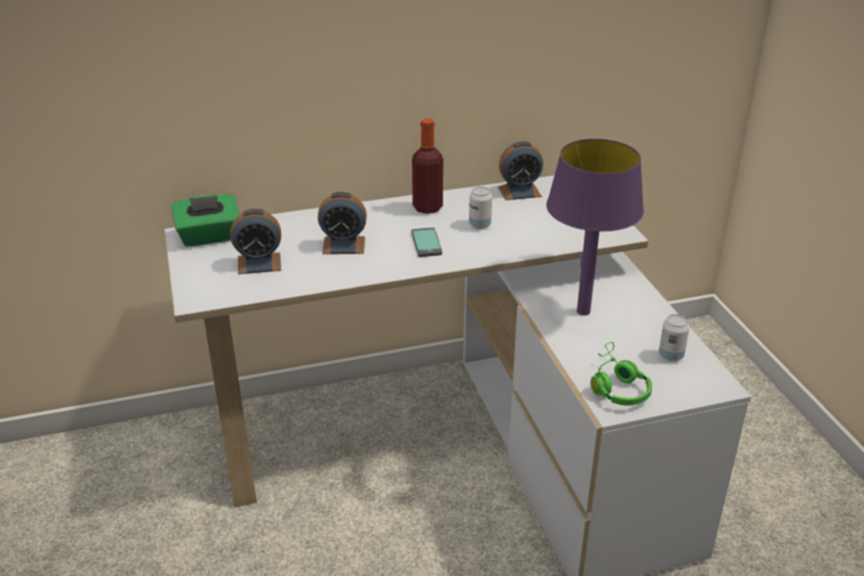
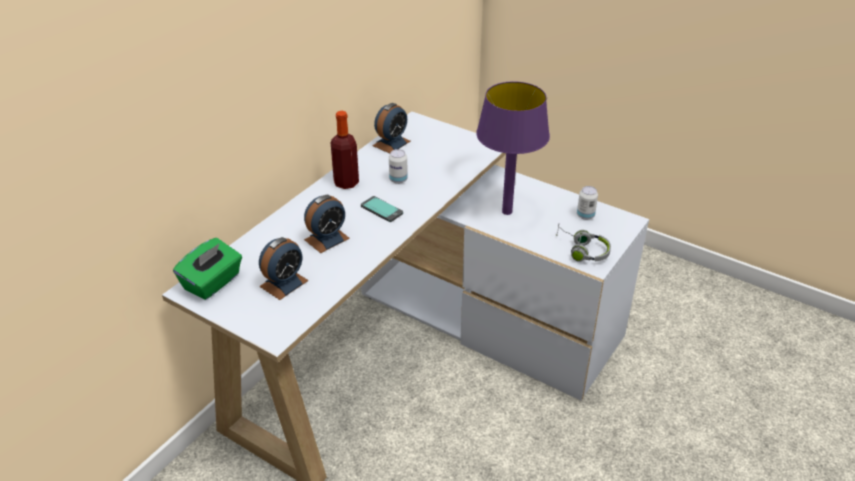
camera: 40 degrees left, 5 degrees up
(616, 386) = (581, 250): green headphones -> grey headphones

